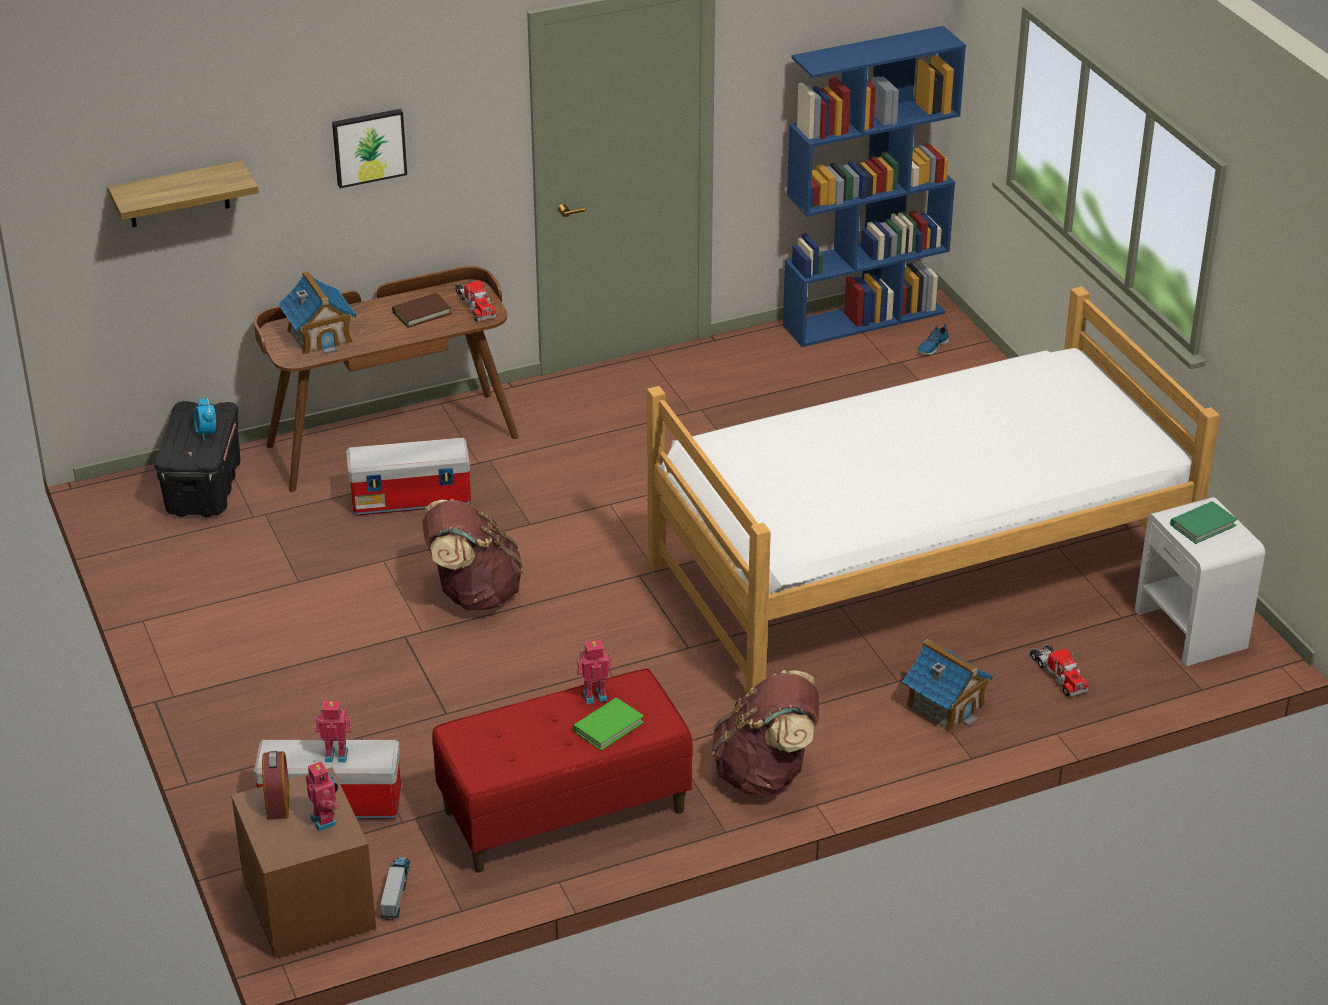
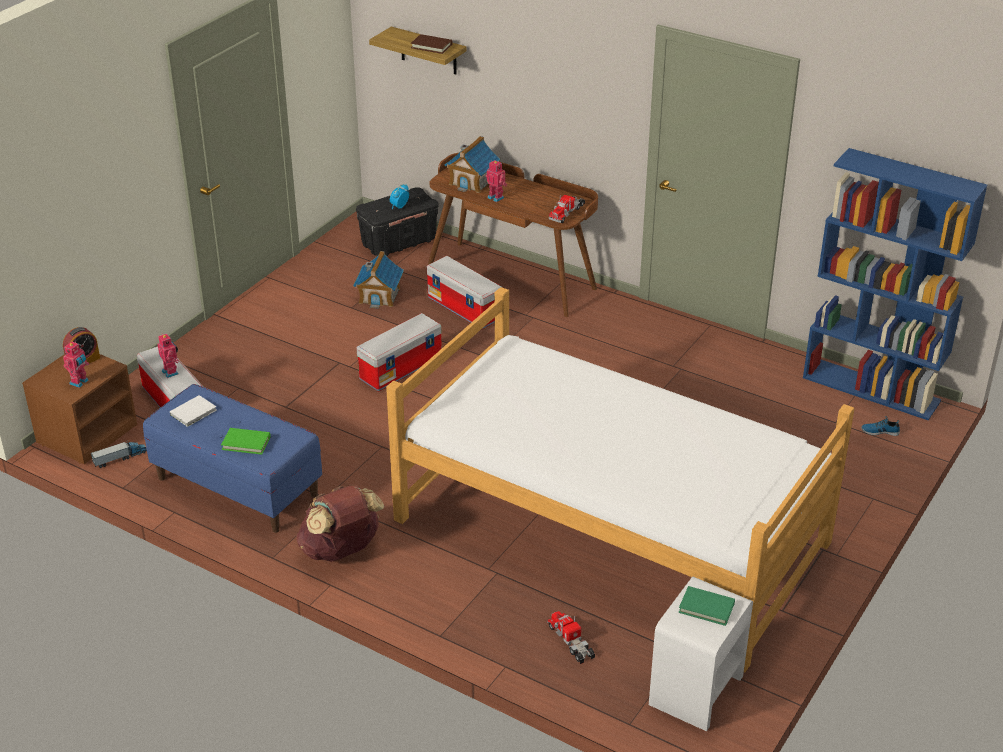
camera: 55 degrees right, 0 degrees up
(369, 147) = (542, 74): picture -> none
(422, 313) = (536, 200): brown book -> brown book (431, 46)
(473, 594) = (401, 368): brown backpack -> storage box
(499, 746) = (194, 412): none -> white book
(564, 812) = (237, 487): red bench -> blue bench
(594, 695) = (272, 425): toy robot -> toy robot (496, 197)
(945, 705) = (484, 601): toy house -> toy house (379, 296)
(1057, 674) = (571, 641): toy truck -> toy truck turned 120 degrees clockwise

